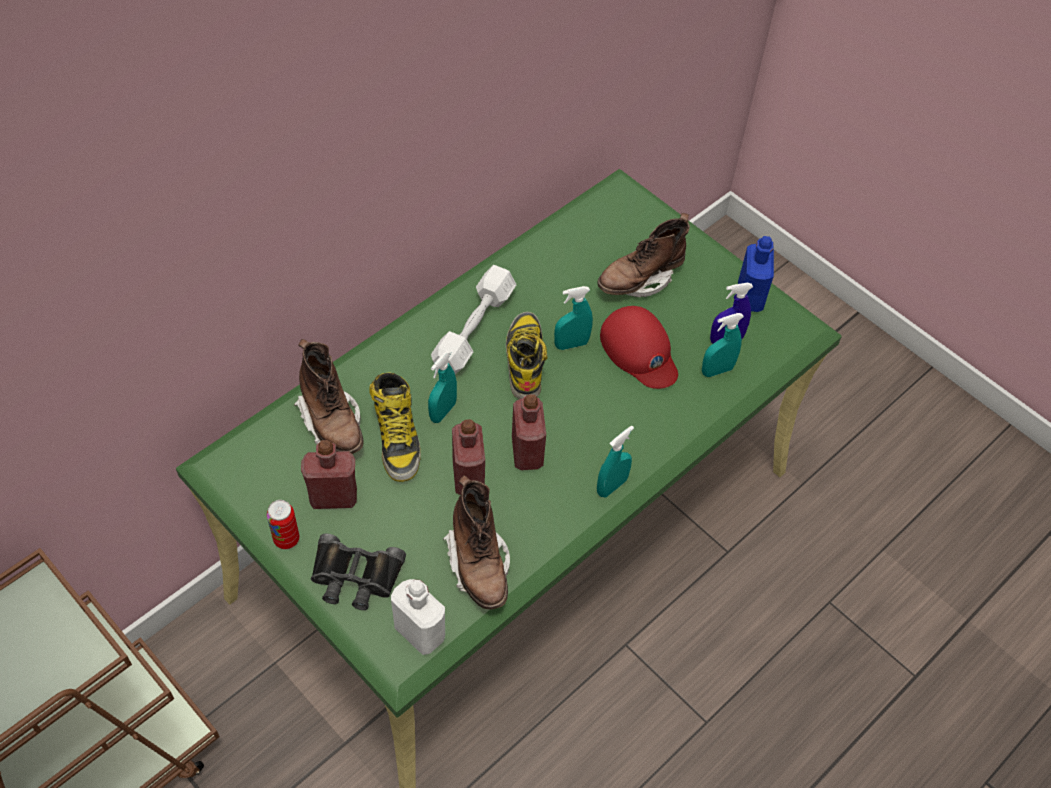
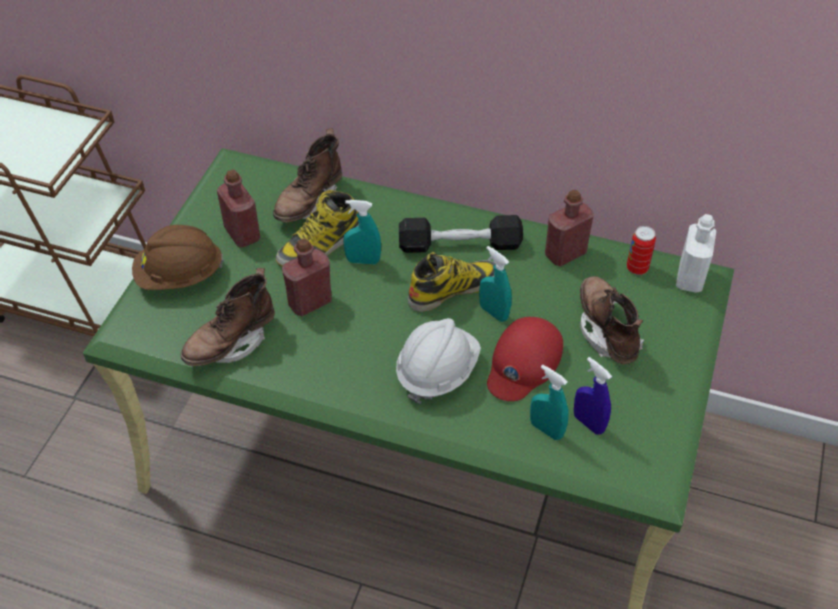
camera: 65 degrees right, 5 degrees down
(286, 539) = (191, 225): can -> can (637, 268)
(355, 577) = (179, 276): black binoculars -> brown hard hat
(420, 632) = (150, 333): white bottle -> white bottle (690, 278)
(474, 329) = (460, 245): white dumbbell -> black dumbbell
(527, 452) = (358, 329): red bottle -> red bottle (565, 254)
(611, 486) = (361, 400): turquoise spray bottle -> none
(613, 416) = (437, 371): none -> white hard hat
(640, 279) = (607, 331): brown boot -> brown boot turned 45 degrees clockwise
(749, 297) = (658, 423): blue bottle -> none

